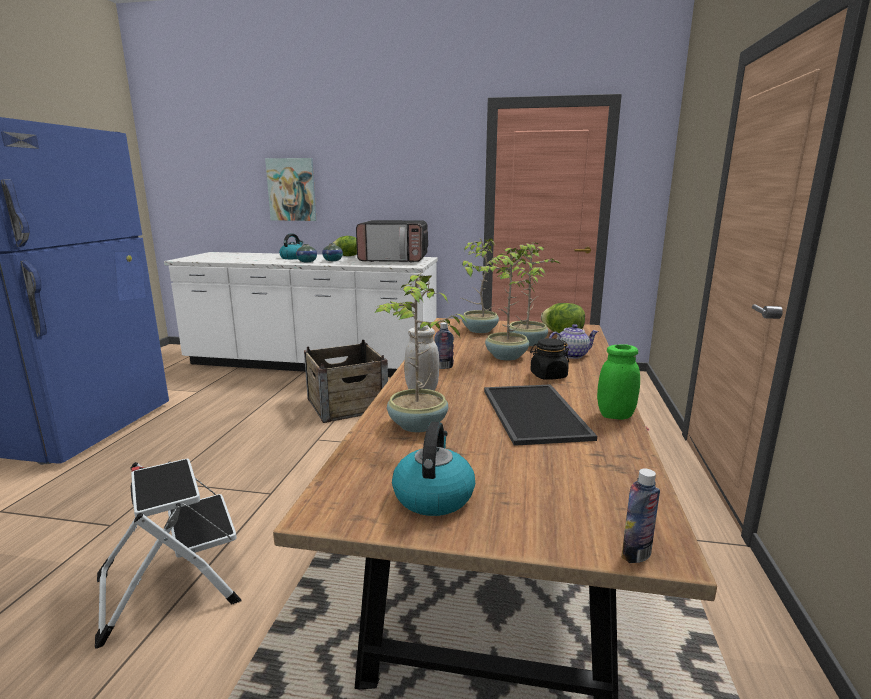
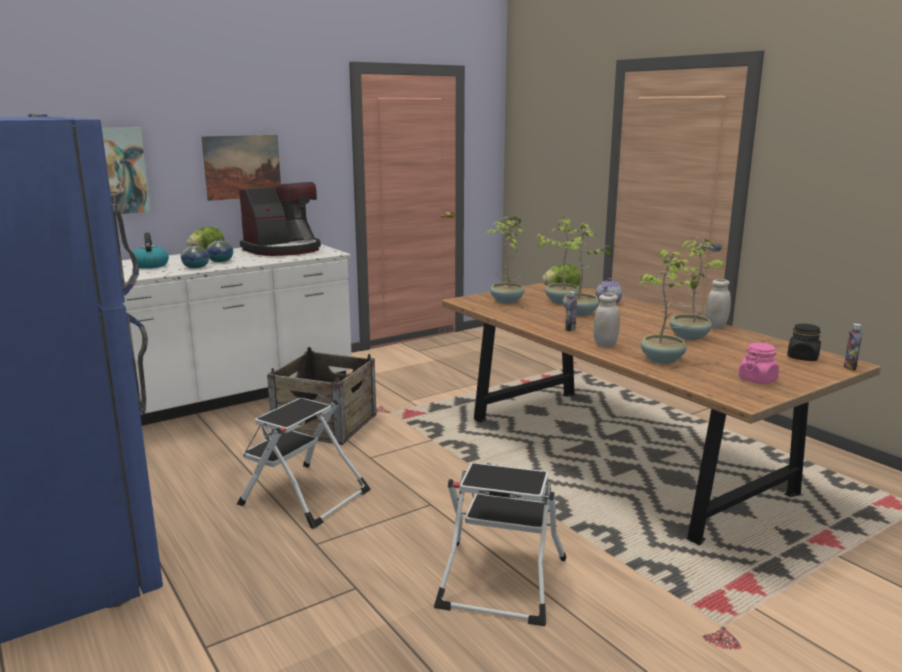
camera: 45 degrees left, 0 degrees up
(233, 446) = (304, 494): none -> step ladder
(385, 191) = (242, 167): none -> picture
(394, 260) = (283, 249): microwave -> coffee machine
(433, 496) = (757, 379): kettle -> pink jar
(536, 413) = (688, 336): tray -> potted plant
(548, 376) = (634, 317): black jar -> black jar (802, 357)
(615, 415) = (716, 326): green jar -> white jar

